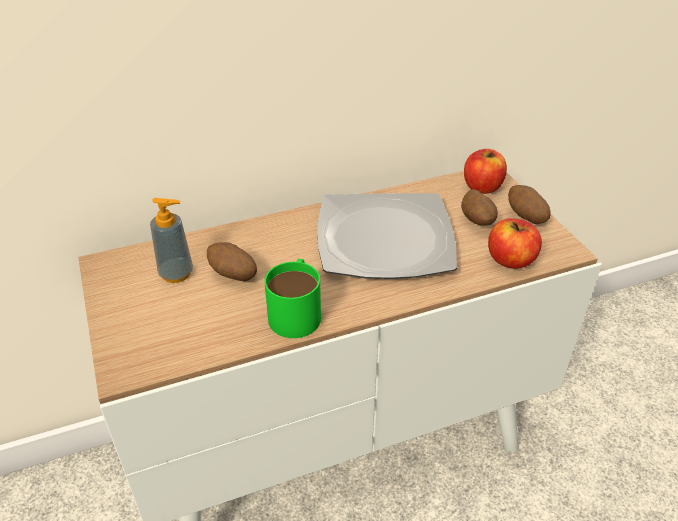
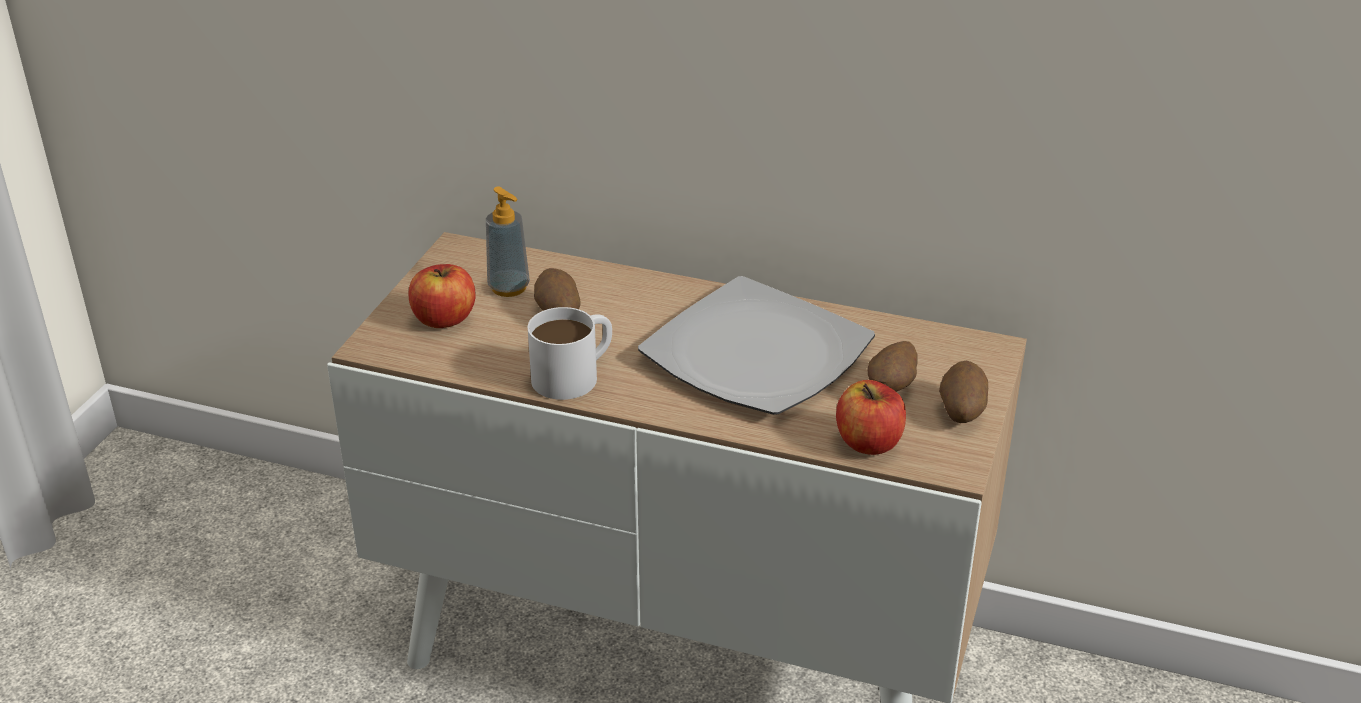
camera: 40 degrees right, 5 degrees down
(297, 310) = (575, 374): green mug -> white mug
(482, 187) = (959, 355): apple -> apple (444, 319)

